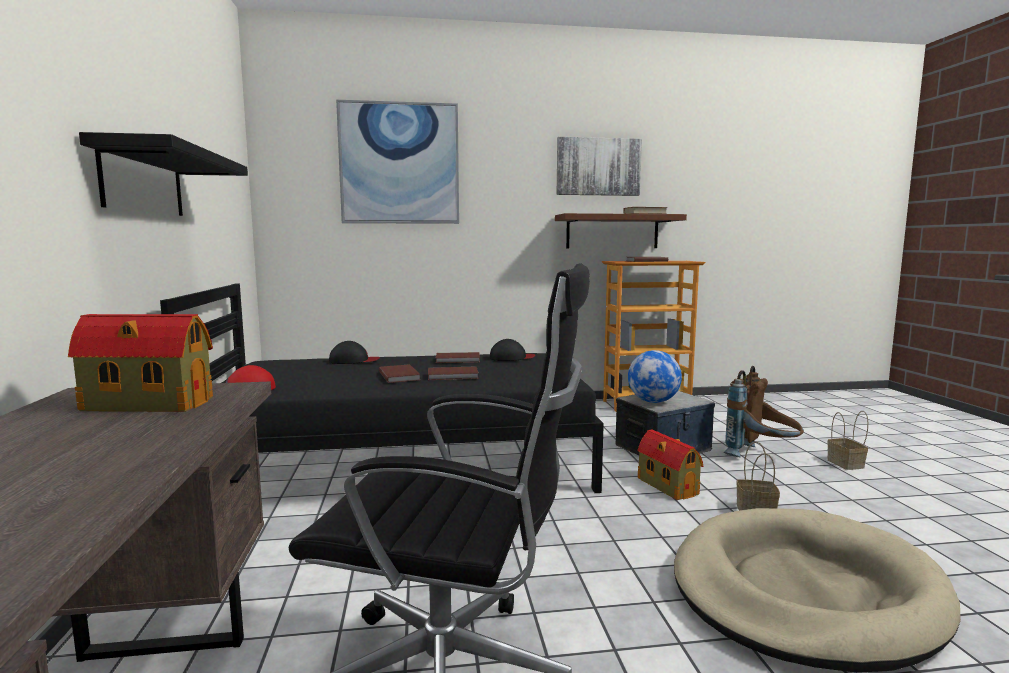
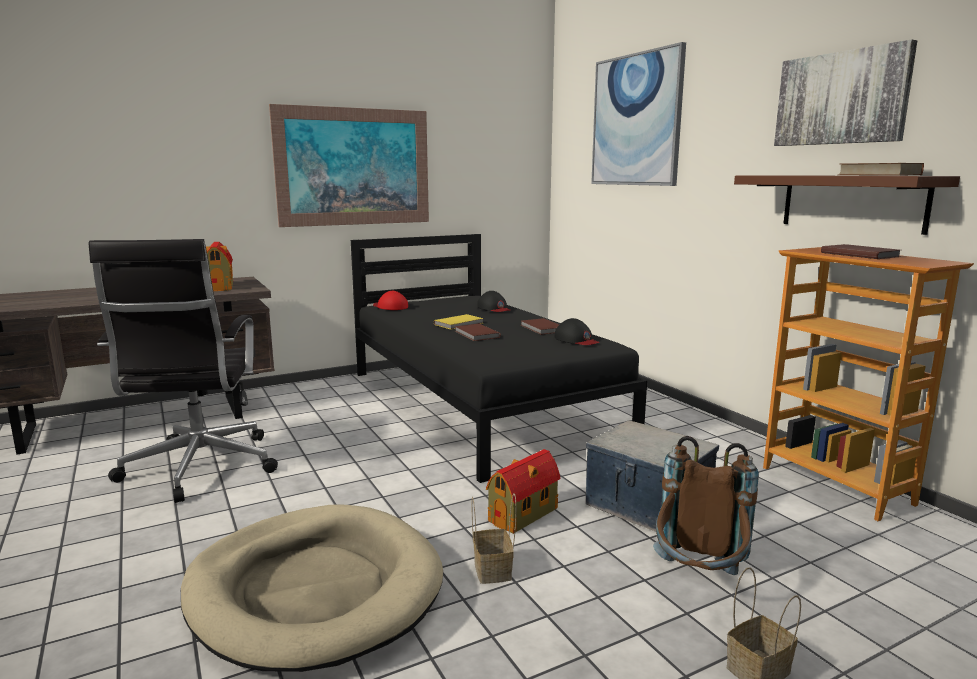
camera: 70 degrees right, 5 degrees up
(143, 182) = (354, 167): black shelf -> picture
(400, 375) = (460, 324): brown book -> yellow book
(653, 402) = (630, 437): globe -> none

